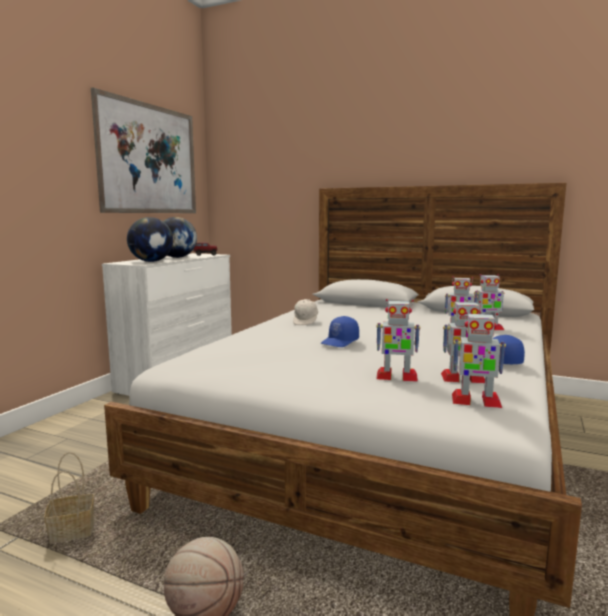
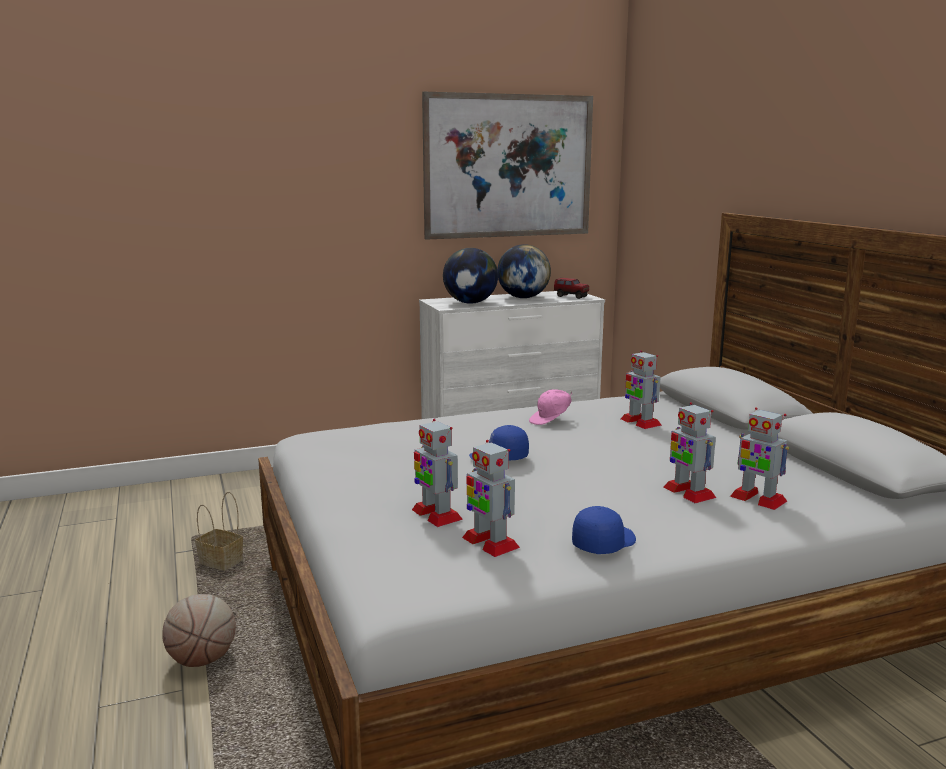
camera: 45 degrees right, 5 degrees up
(306, 322) = (551, 420): white cap -> pink cap
(475, 401) = (422, 566): toy robot -> toy robot (640, 422)

